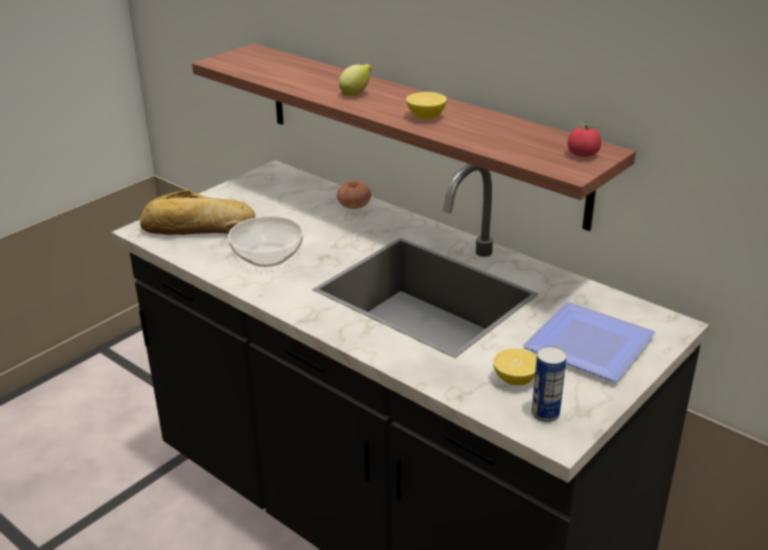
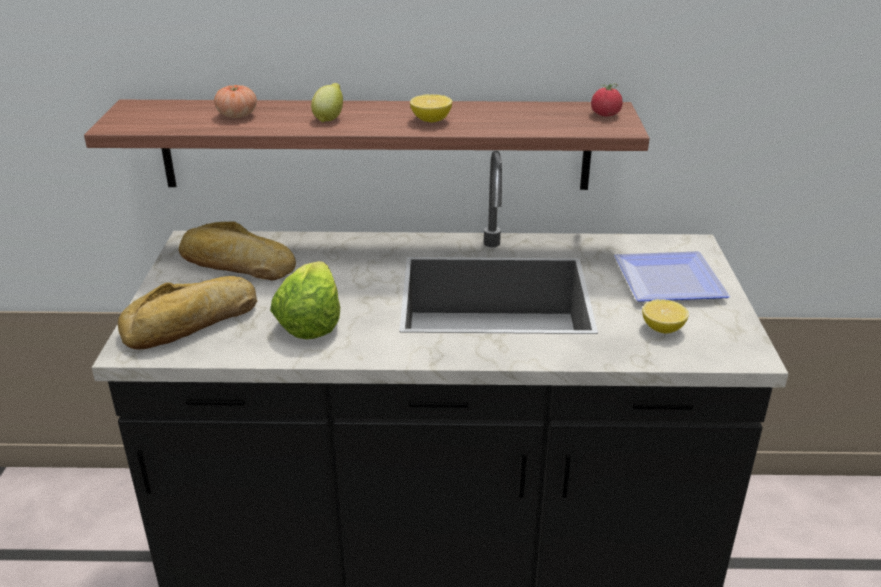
camera: 40 degrees left, 0 degrees up
(266, 256) = (310, 321): bowl -> lettuce
(277, 199) = (236, 265): none -> bread
(354, 205) = (323, 245): tomato -> tomato (237, 115)
(545, 414) = (718, 343): can -> none

